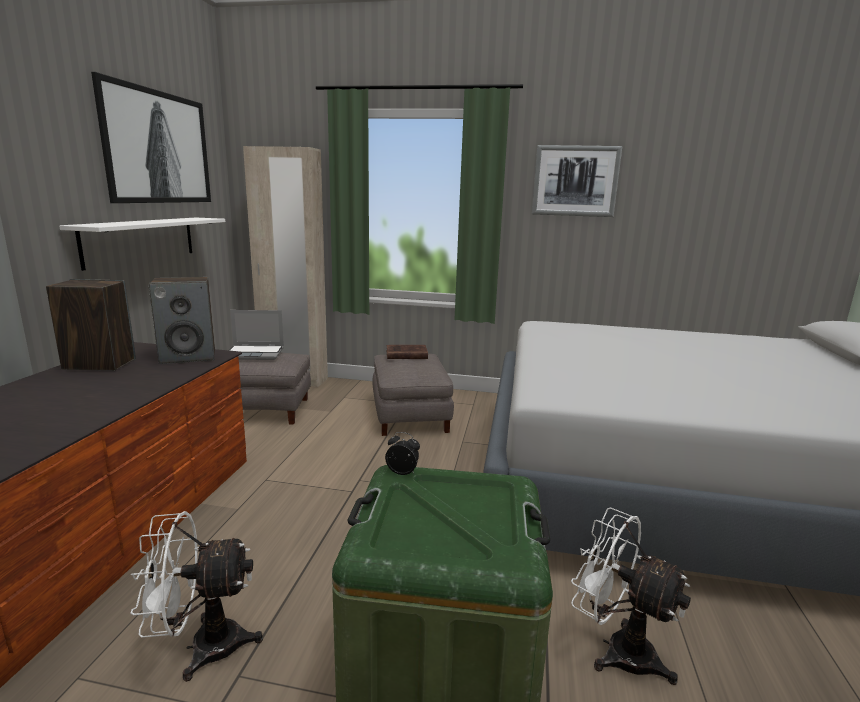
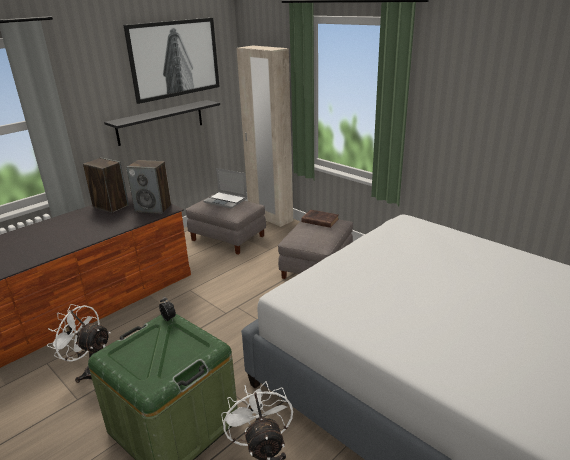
camera: 35 degrees right, 10 degrees up
(141, 240) = (160, 122): white shelf -> black shelf
(575, 181) = (478, 88): picture -> none

